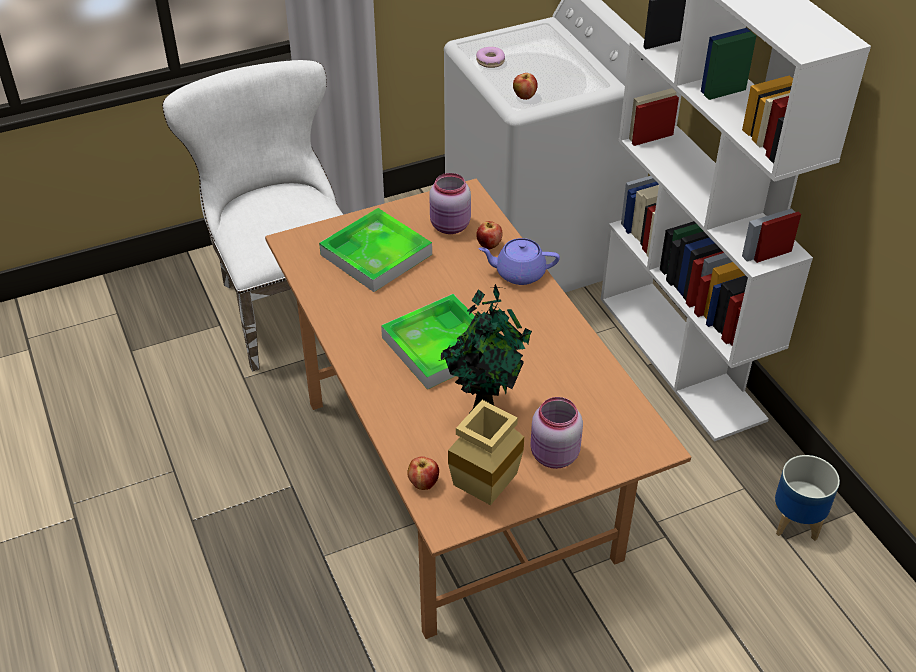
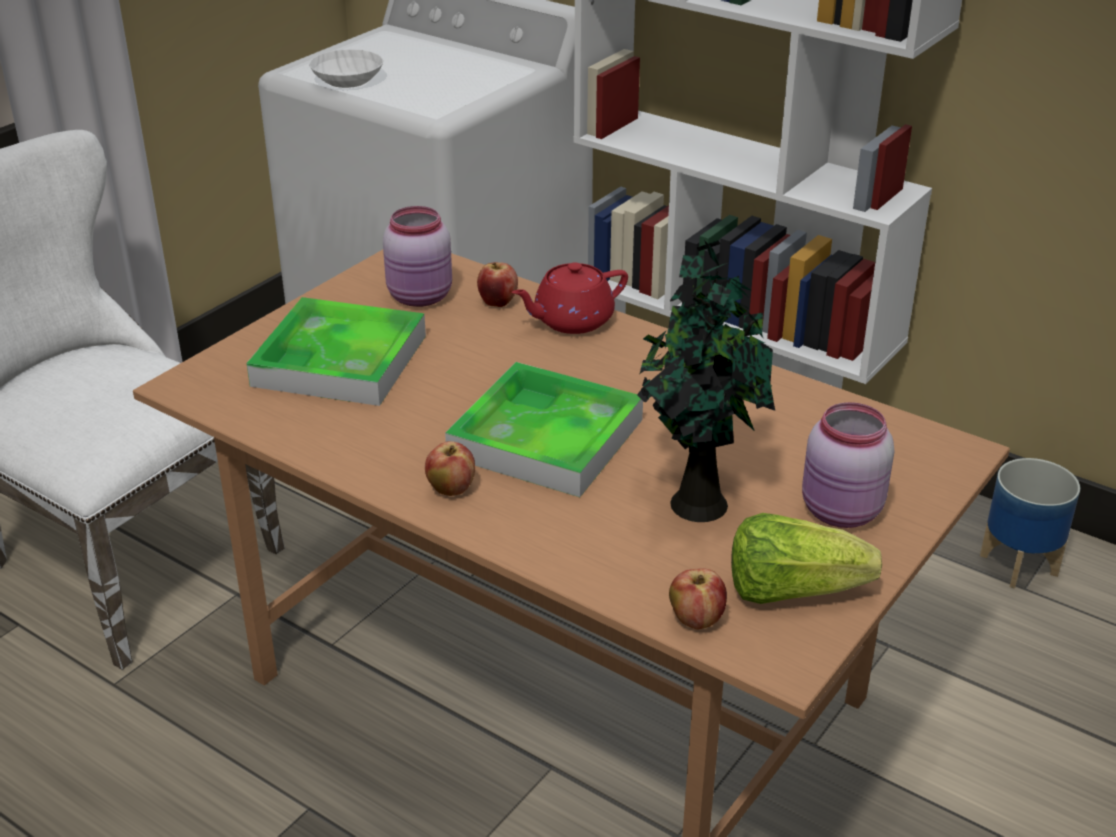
camera: 30 degrees left, 10 degrees down
(485, 488) = (791, 590): beige vase -> lettuce
(490, 61) = (347, 80): donut -> white bowl
(519, 273) = (571, 321): purple teapot -> red teapot
(524, 96) = (433, 102): apple -> apple (451, 489)

